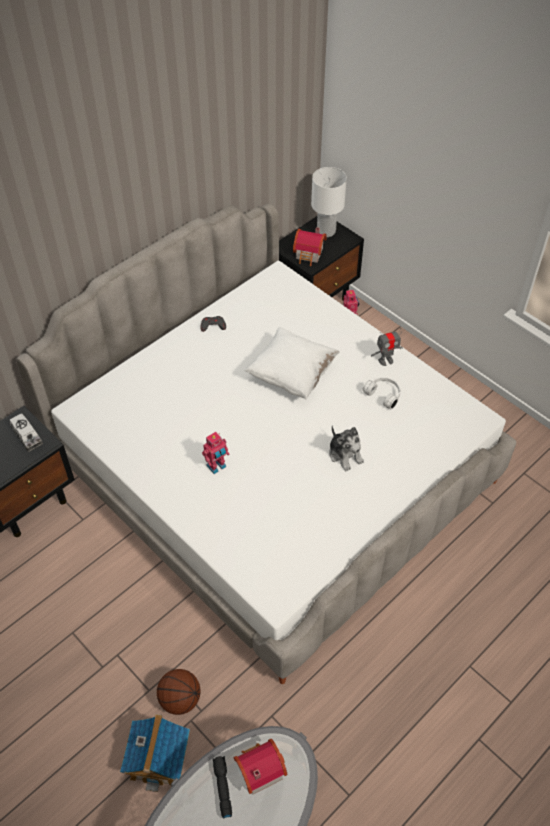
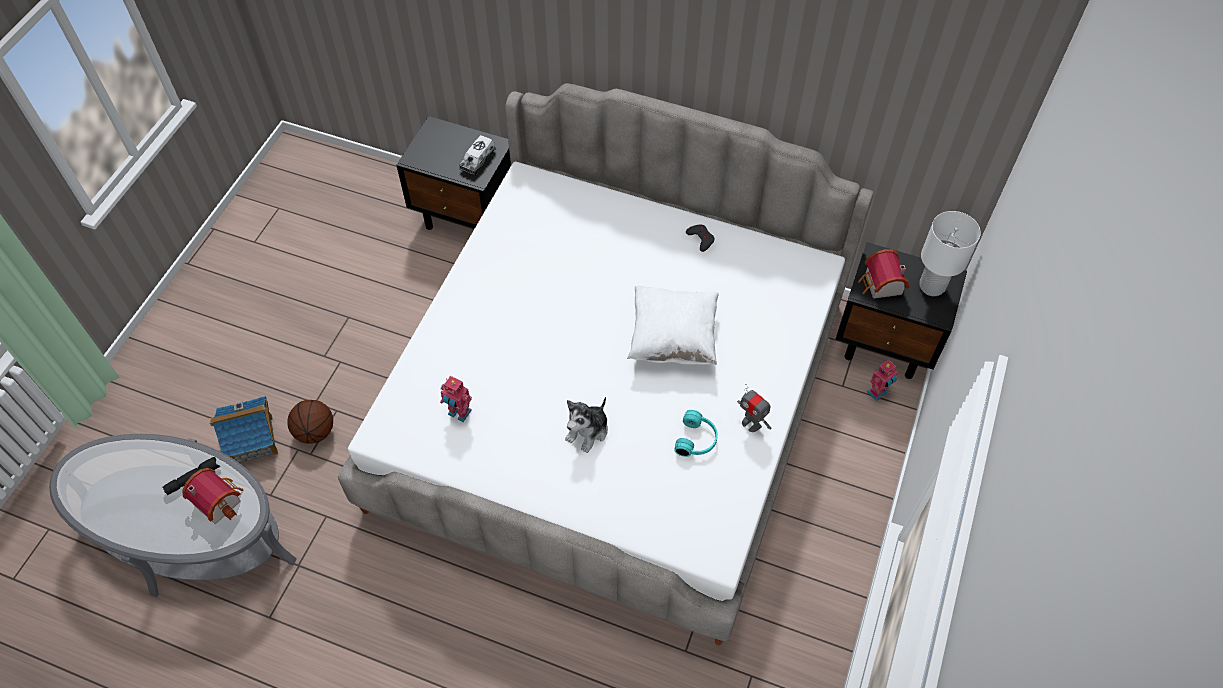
camera: 65 degrees right, 5 degrees up
(217, 467) = (513, 321): toy robot -> toy robot (459, 413)
(384, 394) = (697, 440): white headphones -> turquoise headphones

